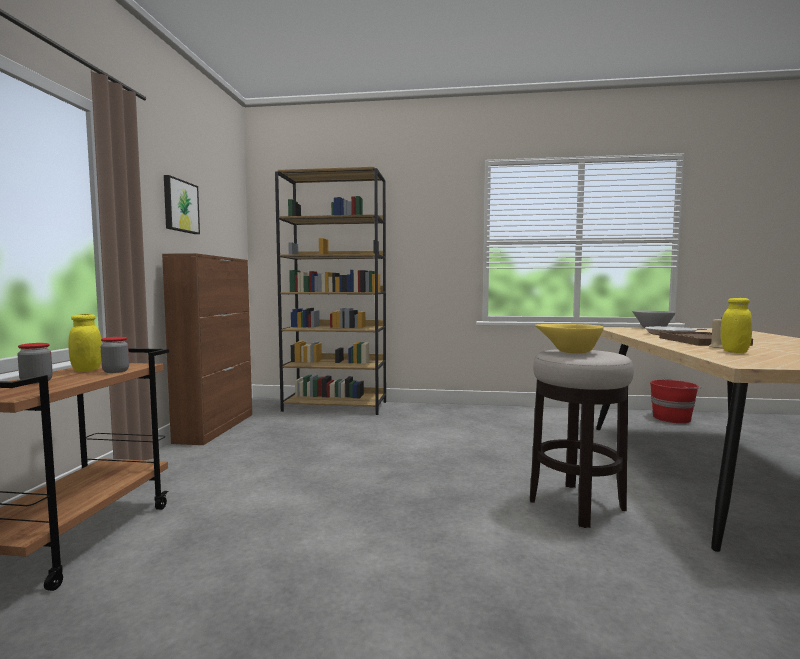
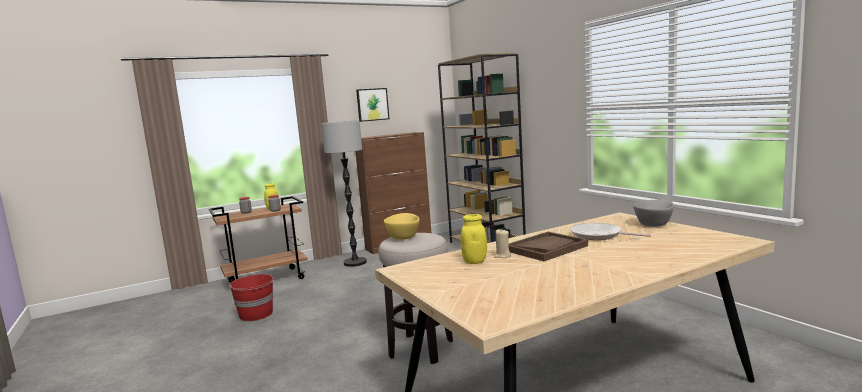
camera: 55 degrees right, 5 degrees up
(205, 461) = (355, 263): none -> floor lamp
(672, 418) = (746, 343): red bucket -> red bucket (256, 314)

